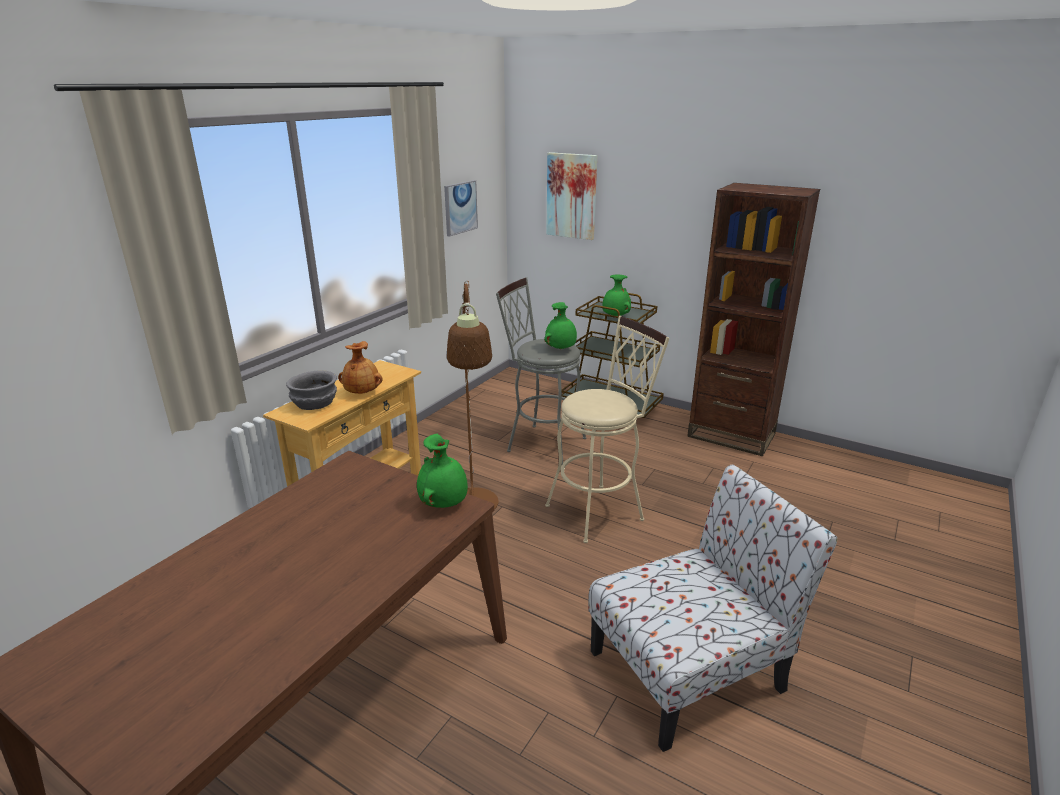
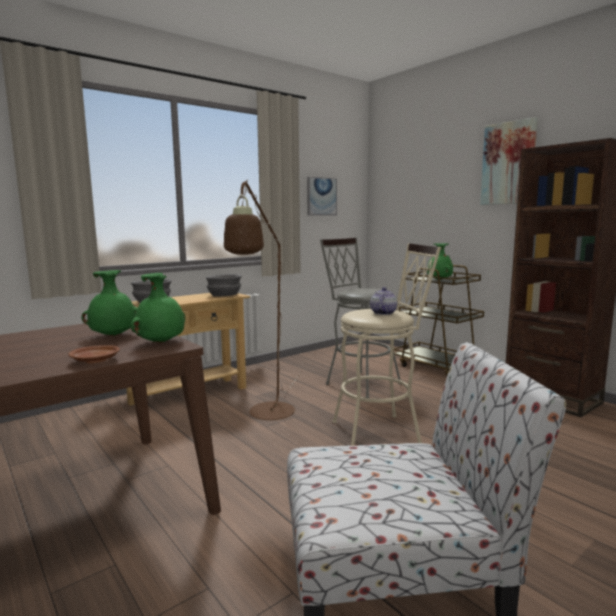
camera: 20 degrees right, 15 degrees down
(362, 392) = (192, 300): brown vase -> none
(389, 374) = (224, 295): none -> grey bowl
(415, 549) = (96, 360): none -> brown plate
(561, 349) = (373, 291): green vase -> green vase (113, 336)
(572, 196) = (413, 190): picture -> picture (508, 163)
(607, 402) = (383, 313): none -> teapot

